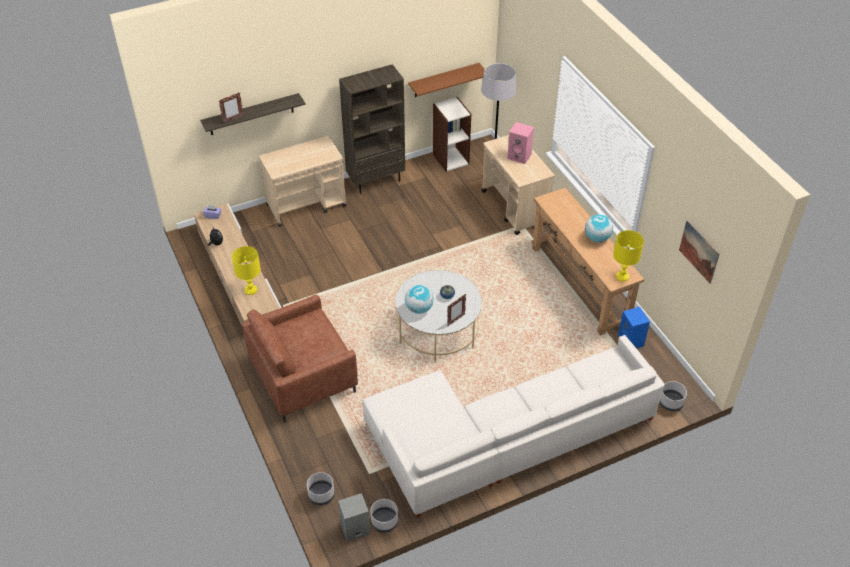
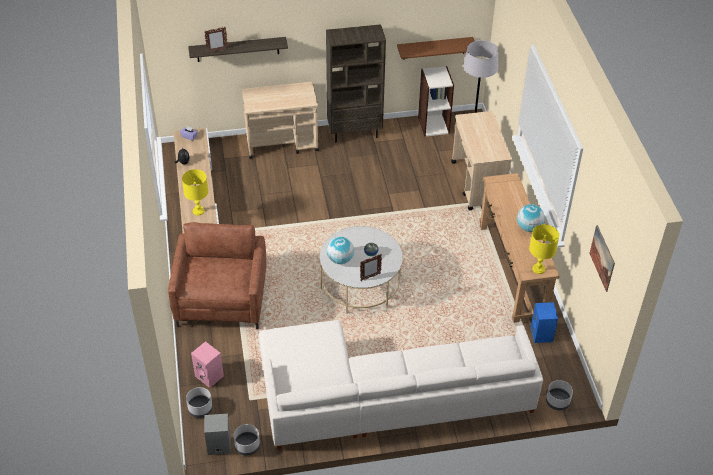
camera: 15 degrees right, 0 degrees up
(302, 377) = (222, 300): brown armchair -> brown armchair turned 105 degrees clockwise
(520, 156) = (485, 134): pink speaker -> pink speaker (210, 376)

